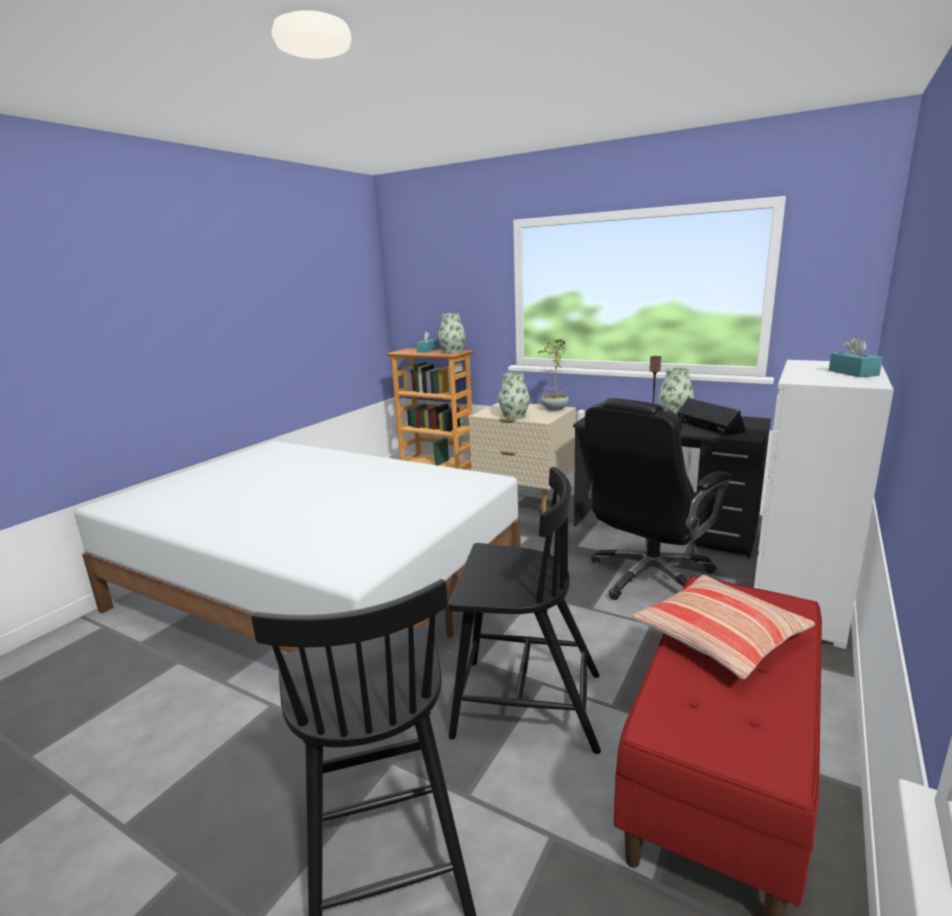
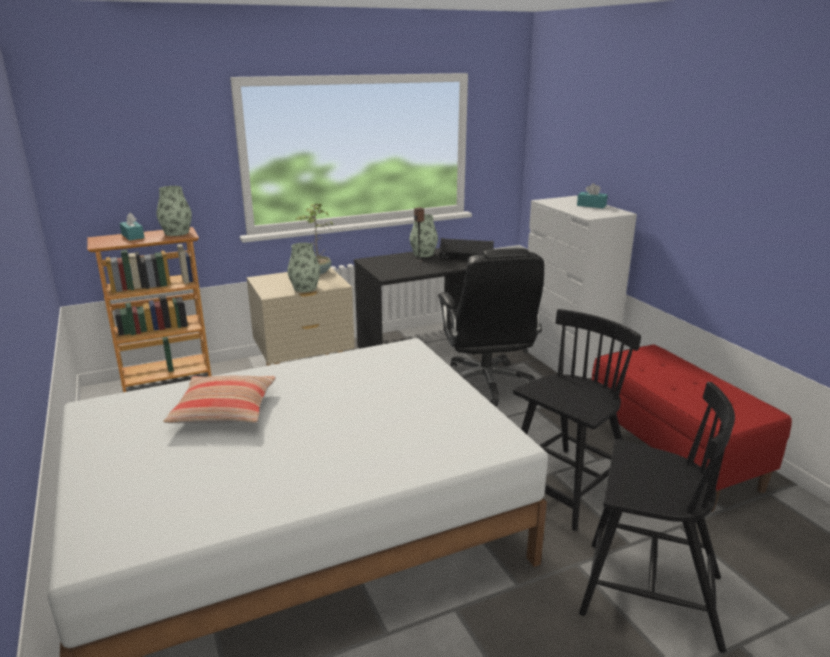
camera: 55 degrees left, 5 degrees up
(719, 636) = (663, 378): pillow -> pillow (224, 410)

